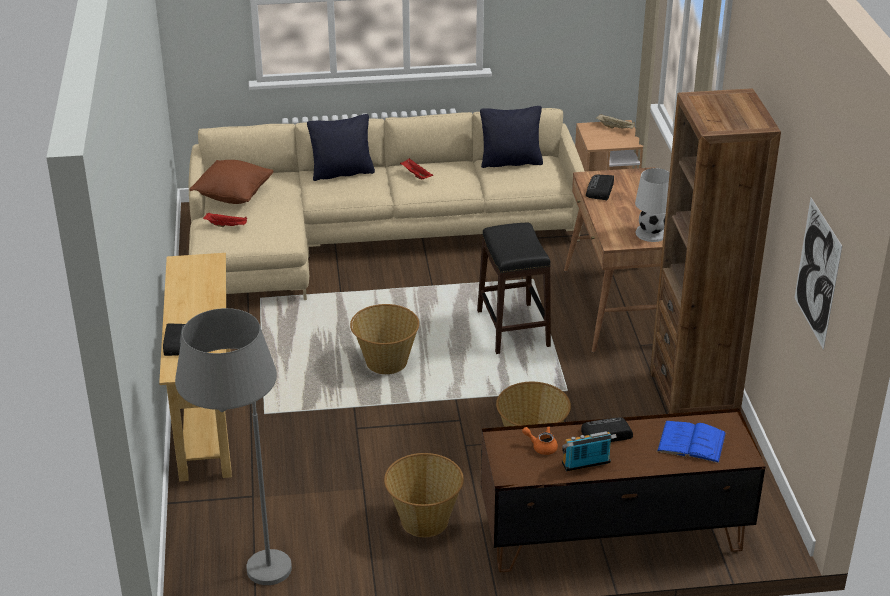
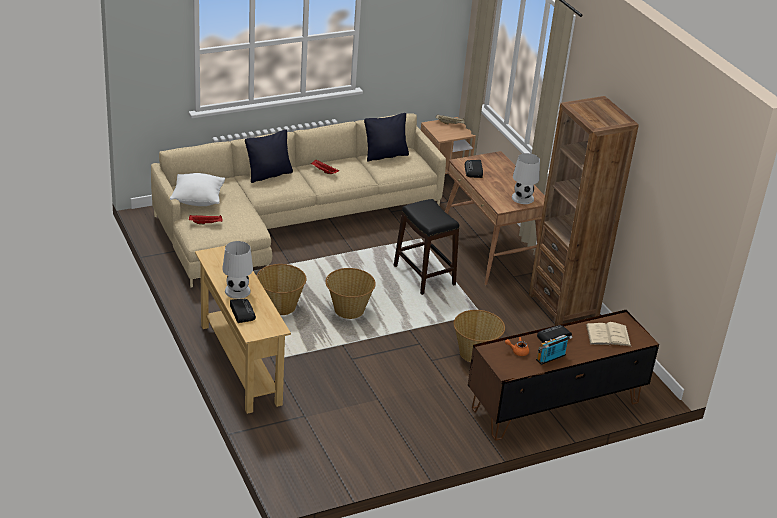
camera: 20 degrees left, 0 degrees up
(189, 313) = (237, 291): none -> white table lamp
(233, 196) = (198, 200): brown pillow -> white pillow
(245, 564) = (324, 462): grey floor lamp -> none
(424, 520) = (429, 414): basket -> basket (280, 306)
(691, 442) = (608, 335): blue book -> beige book
(817, 273) = (679, 215): picture -> none

